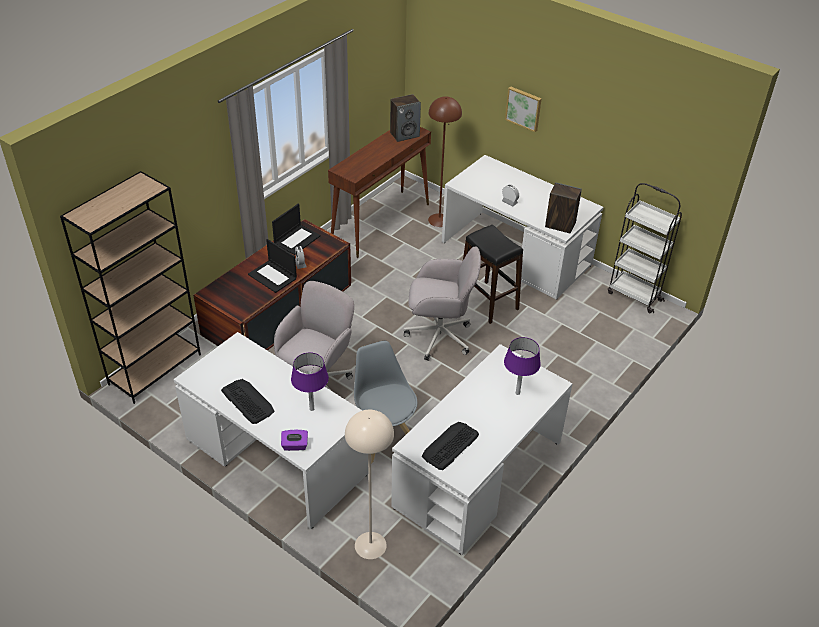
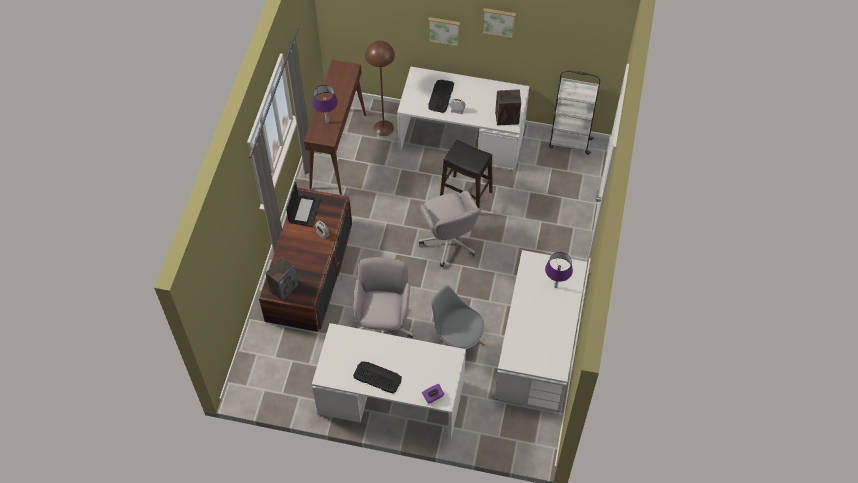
camera: 25 degrees left, 15 degrees up
(155, 369) = (251, 367): beige bookcase -> none
(273, 276) = (309, 254): laptop -> none
(312, 409) = (426, 363): purple table lamp -> purple table lamp (327, 121)
(370, 545) = (496, 433): beige floor lamp -> none
(404, 134) = (342, 76): speaker -> speaker (284, 288)
(440, 338) = (448, 243): grey office chair -> grey office chair turned 90 degrees clockwise
(450, 446) = (534, 349): keyboard -> keyboard (441, 96)
(582, 104) = (499, 21): none -> picture

